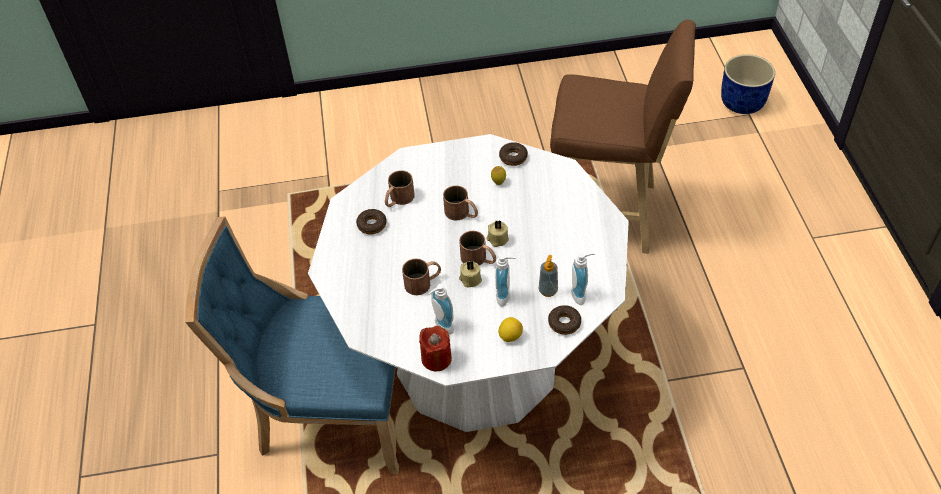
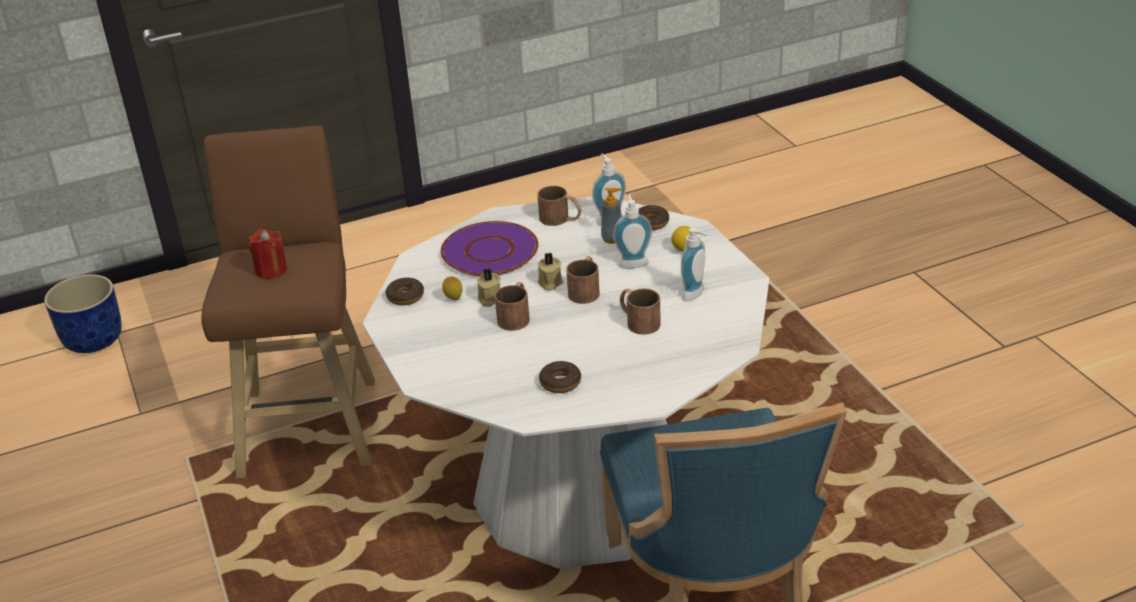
camera: 105 degrees left, 15 degrees down
(398, 199) = (507, 371): brown mug -> brown mug (561, 219)
(436, 358) = (740, 289): red candle -> red candle (271, 270)
(470, 279) = (619, 290): beige candle -> beige candle (489, 299)
(557, 210) = (489, 251): none -> purple plate

